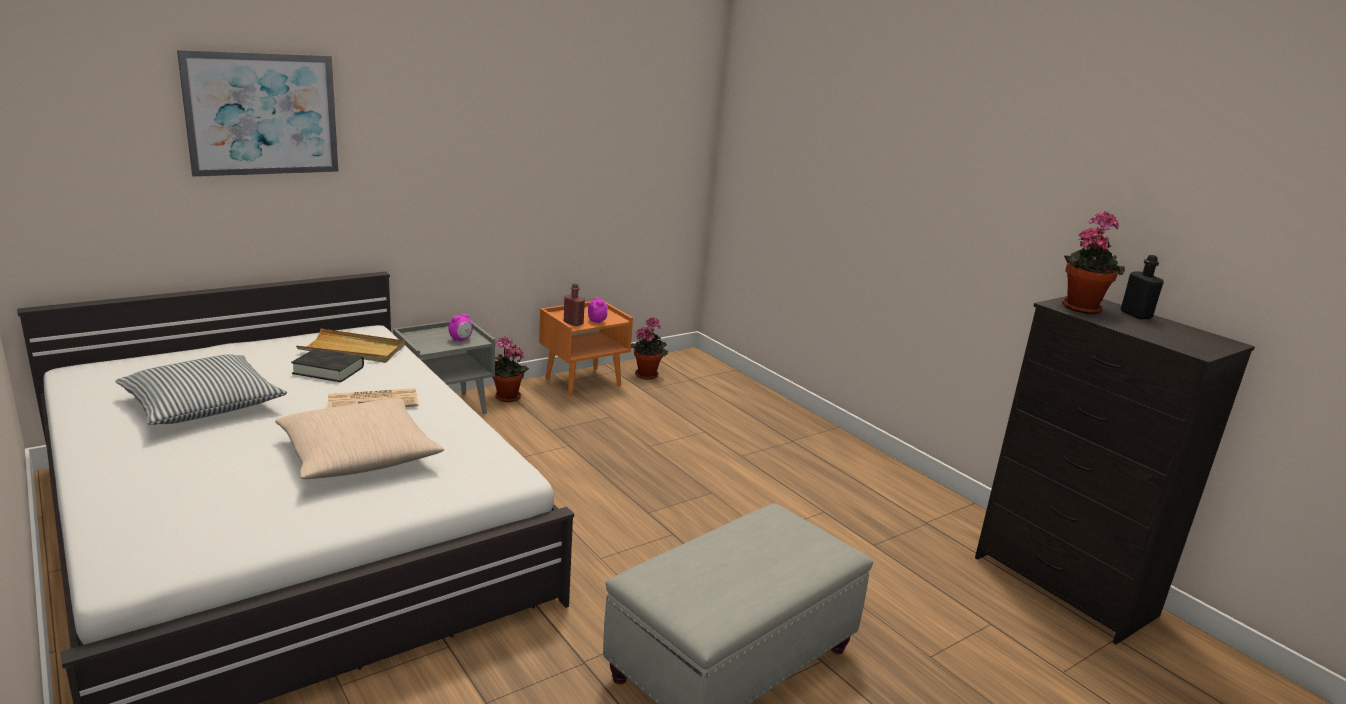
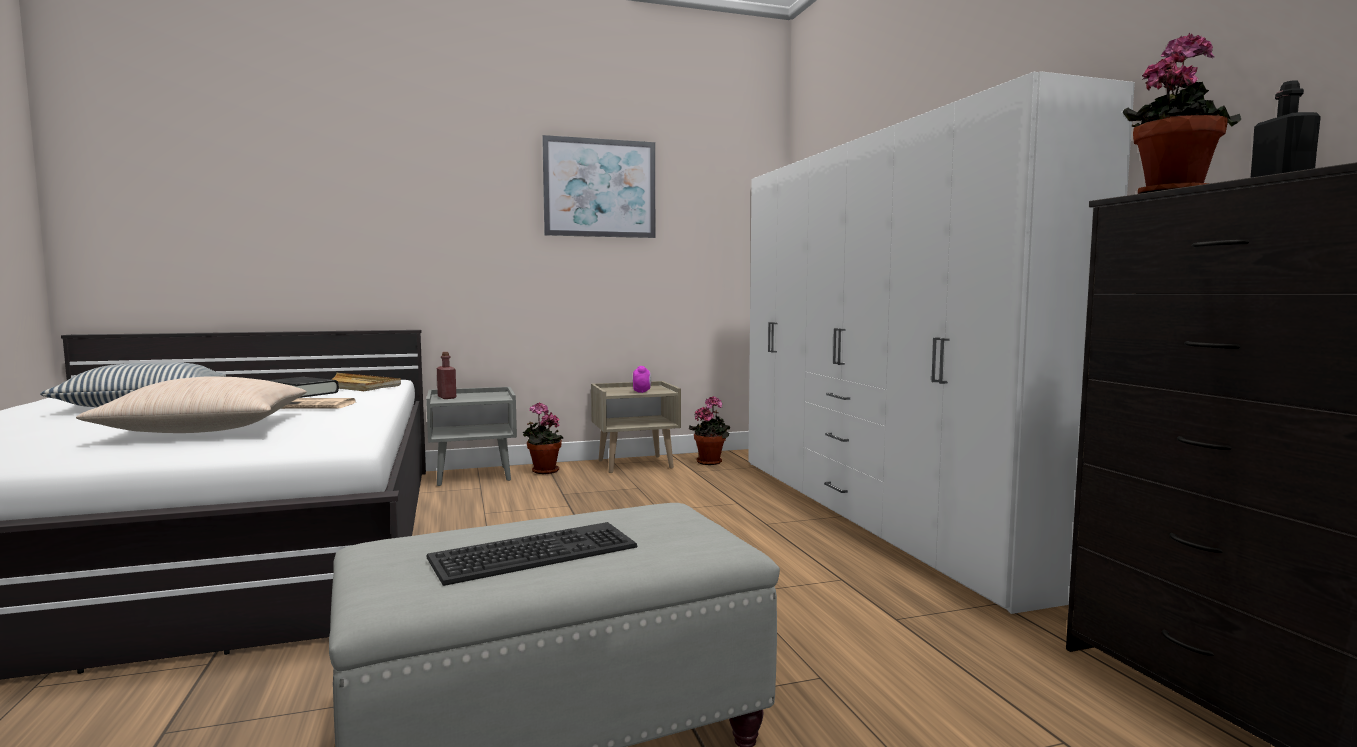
camera: 20 degrees right, 15 degrees down
(262, 114) = (302, 171): picture -> picture (600, 188)
(460, 339) = (485, 397): alarm clock -> none
(573, 323) = (615, 392): red bottle -> red bottle (447, 397)
(583, 381) = (635, 464): orange nightstand -> beige nightstand
(744, 572) = (535, 554): none -> keyboard
(812, 436) = (874, 513): none -> white wardrobe

